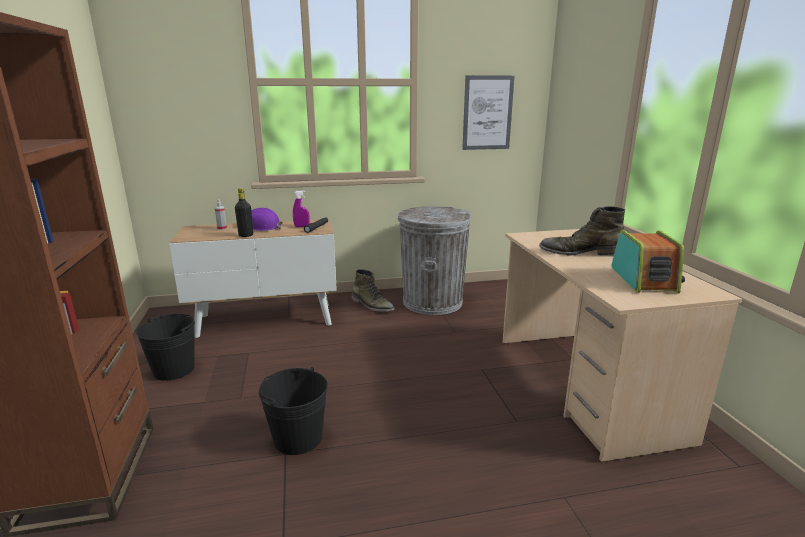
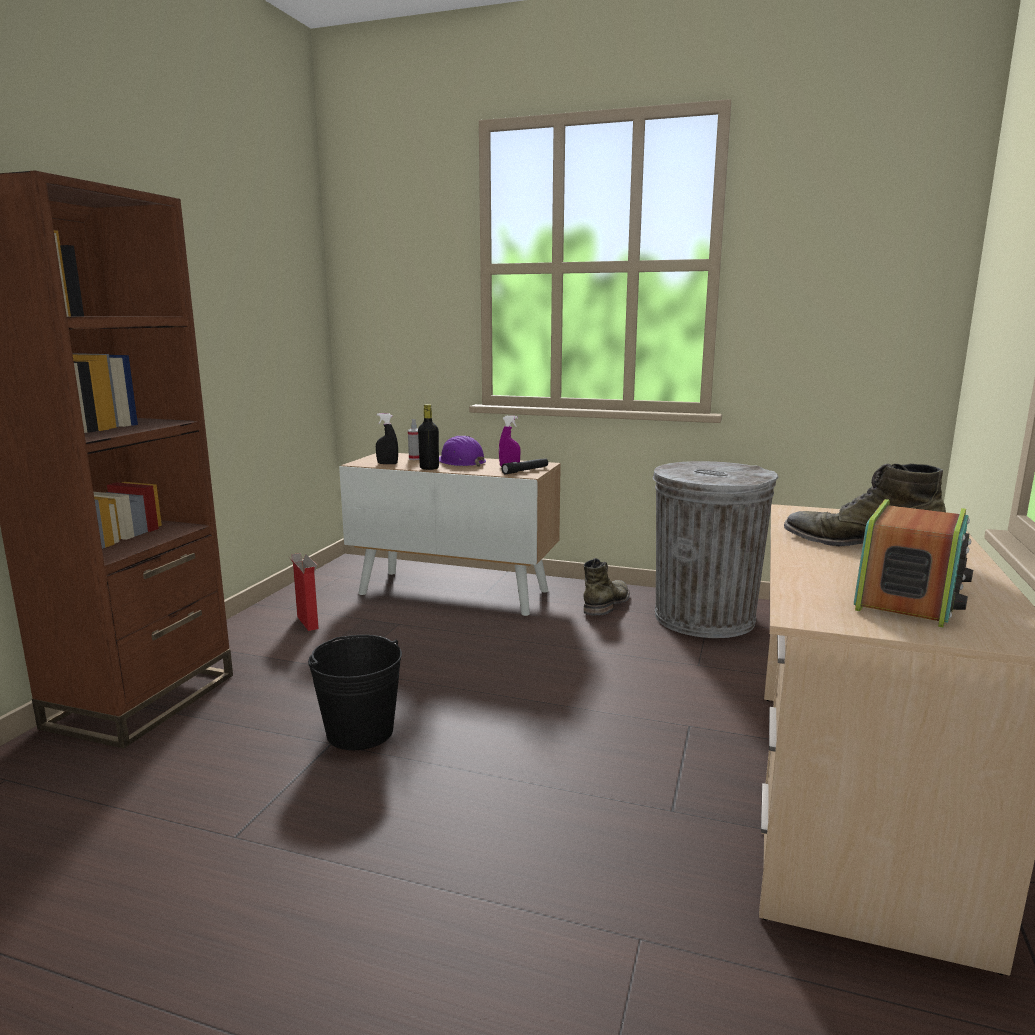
camera: 30 degrees right, 5 degrees down
(174, 370) = (307, 622): black bucket -> cardboard box
(207, 236) = (387, 464): none -> black spray bottle
(372, 305) = (607, 604): green boot -> green boot turned 135 degrees counterclockwise
(487, 113) = (845, 314): picture -> none

